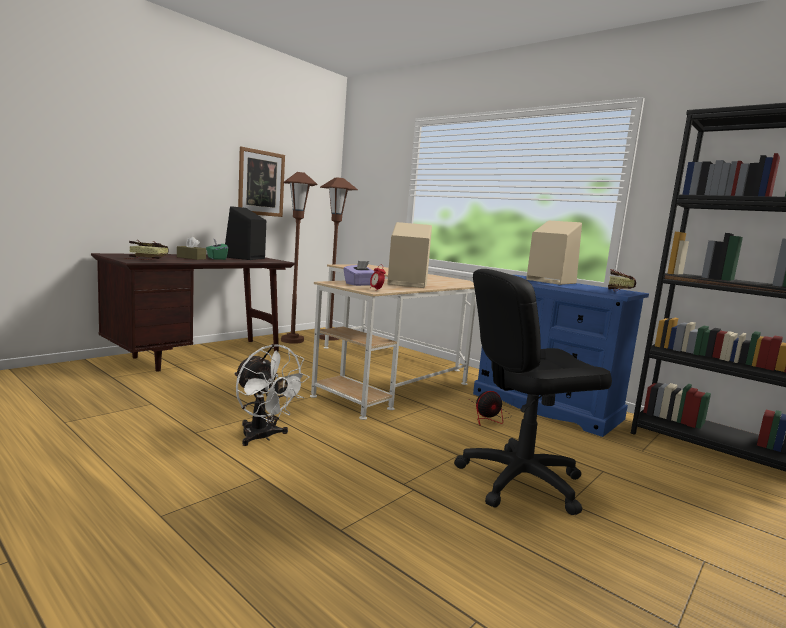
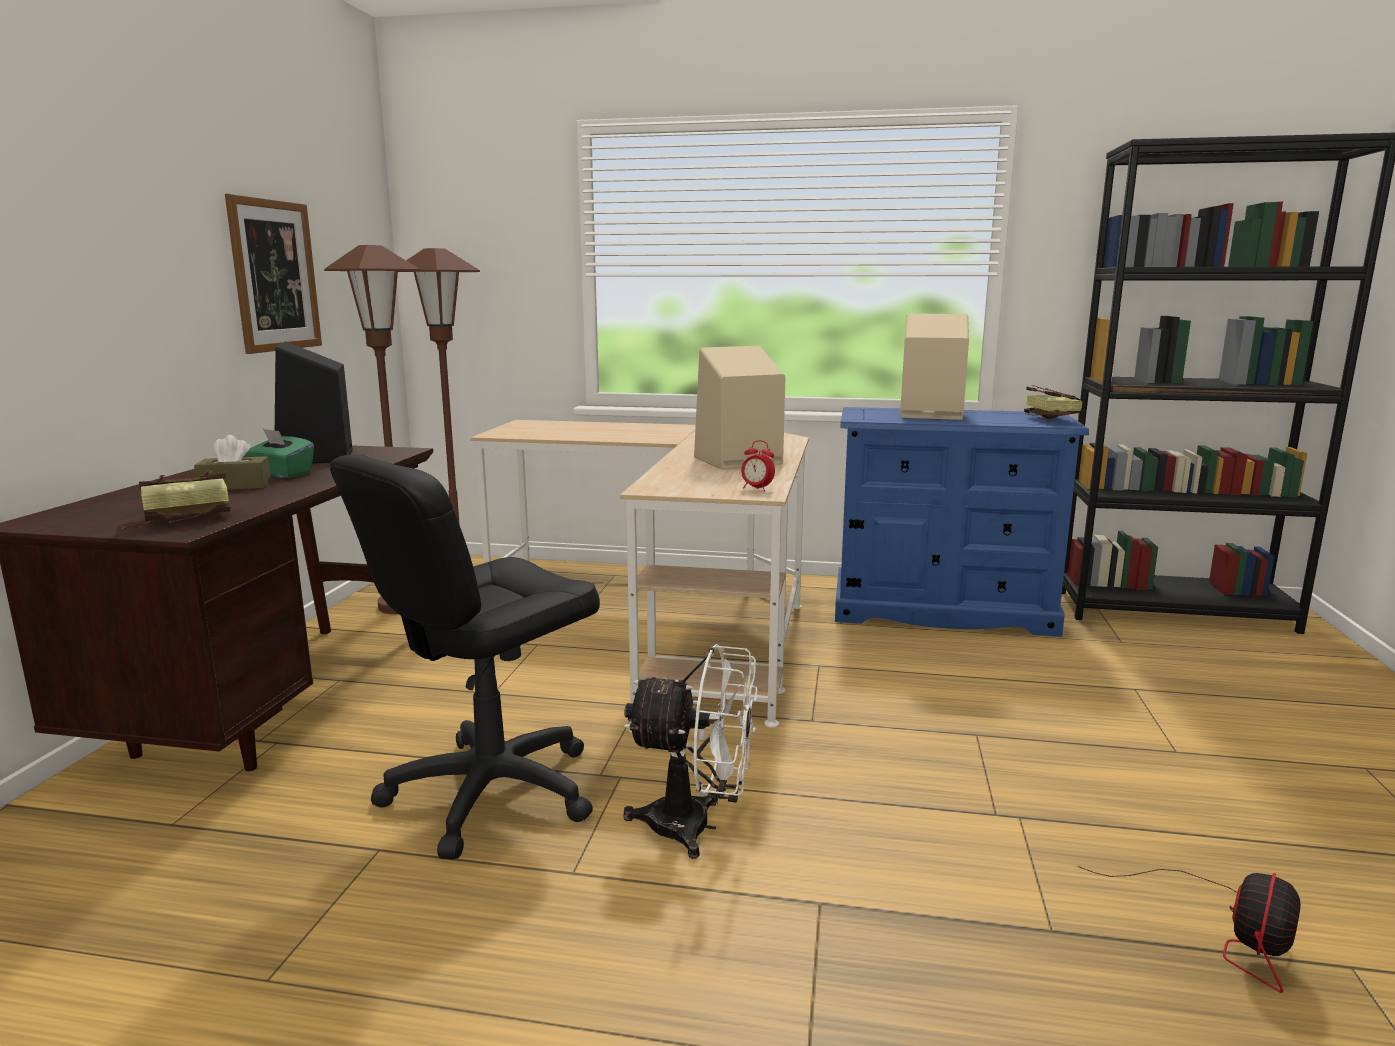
camera: 30 degrees left, 5 degrees up
(360, 284) = (696, 481): purple tissue box -> none
(489, 417) = (913, 655): fan -> fan (1225, 932)
(520, 481) = (1092, 743): black office chair -> black office chair (491, 792)

